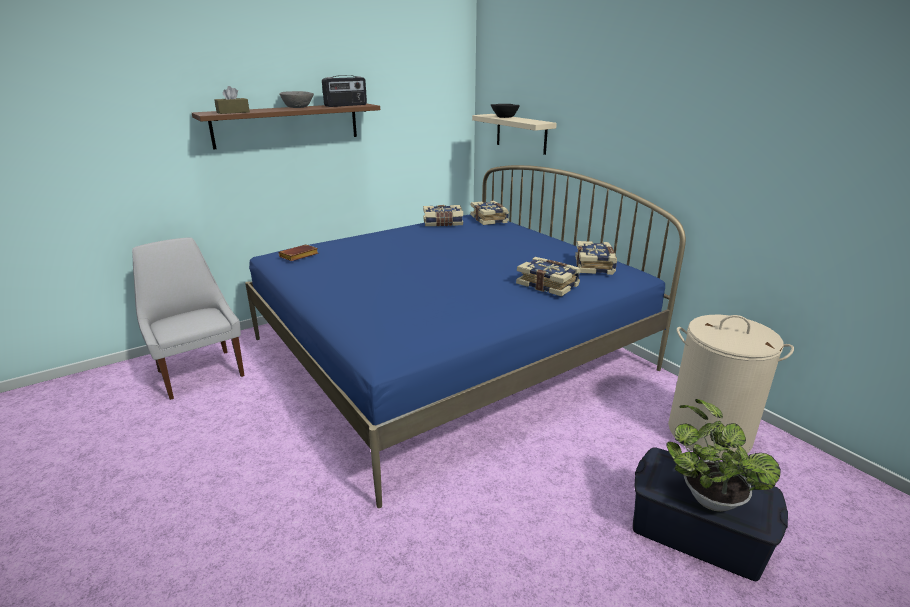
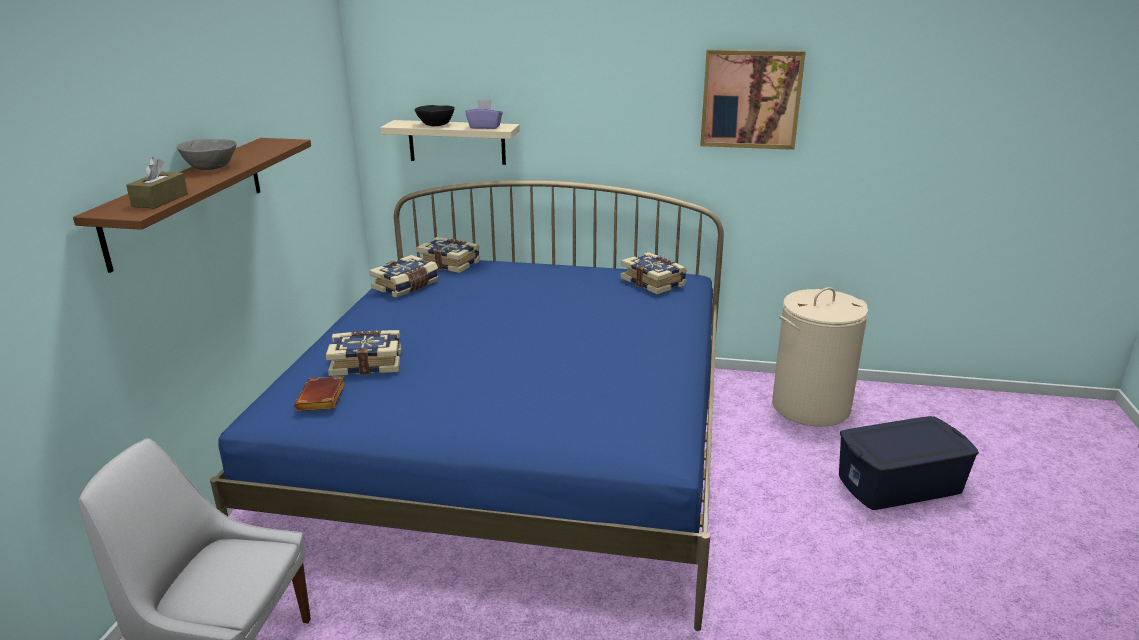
camera: 45 degrees left, 0 degrees up
(346, 105) = (265, 148): radio -> none
(528, 121) = (485, 127): none -> purple tissue box
(548, 284) = (655, 317): book -> book (366, 363)
(708, 496) = (914, 445): potted plant -> none
(730, 112) = (751, 99): none -> picture

